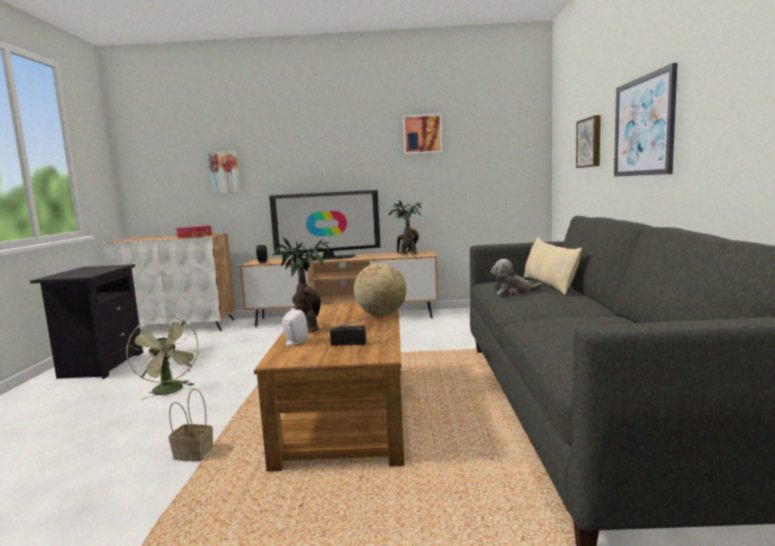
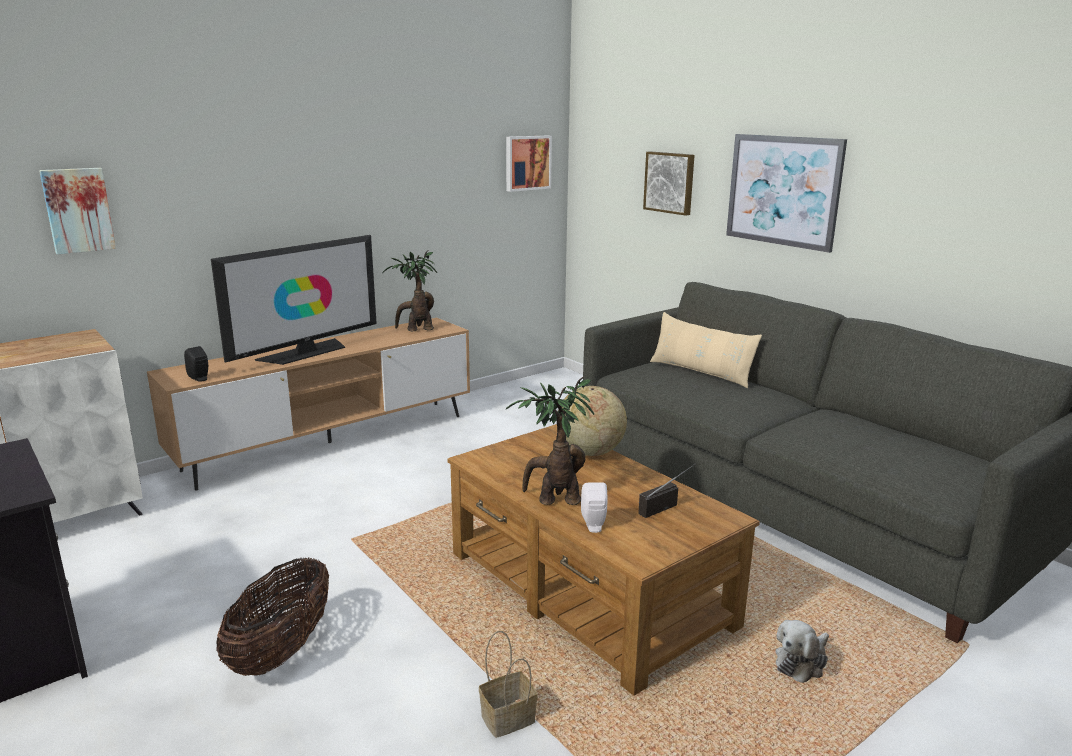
camera: 40 degrees left, 10 degrees up
(170, 391) = (282, 650): green fan -> basket
(194, 236) = (57, 349): tissue box -> none
(422, 134) = (420, 143): picture -> picture (527, 163)
(513, 292) = (693, 391): plush toy -> plush toy (801, 663)

